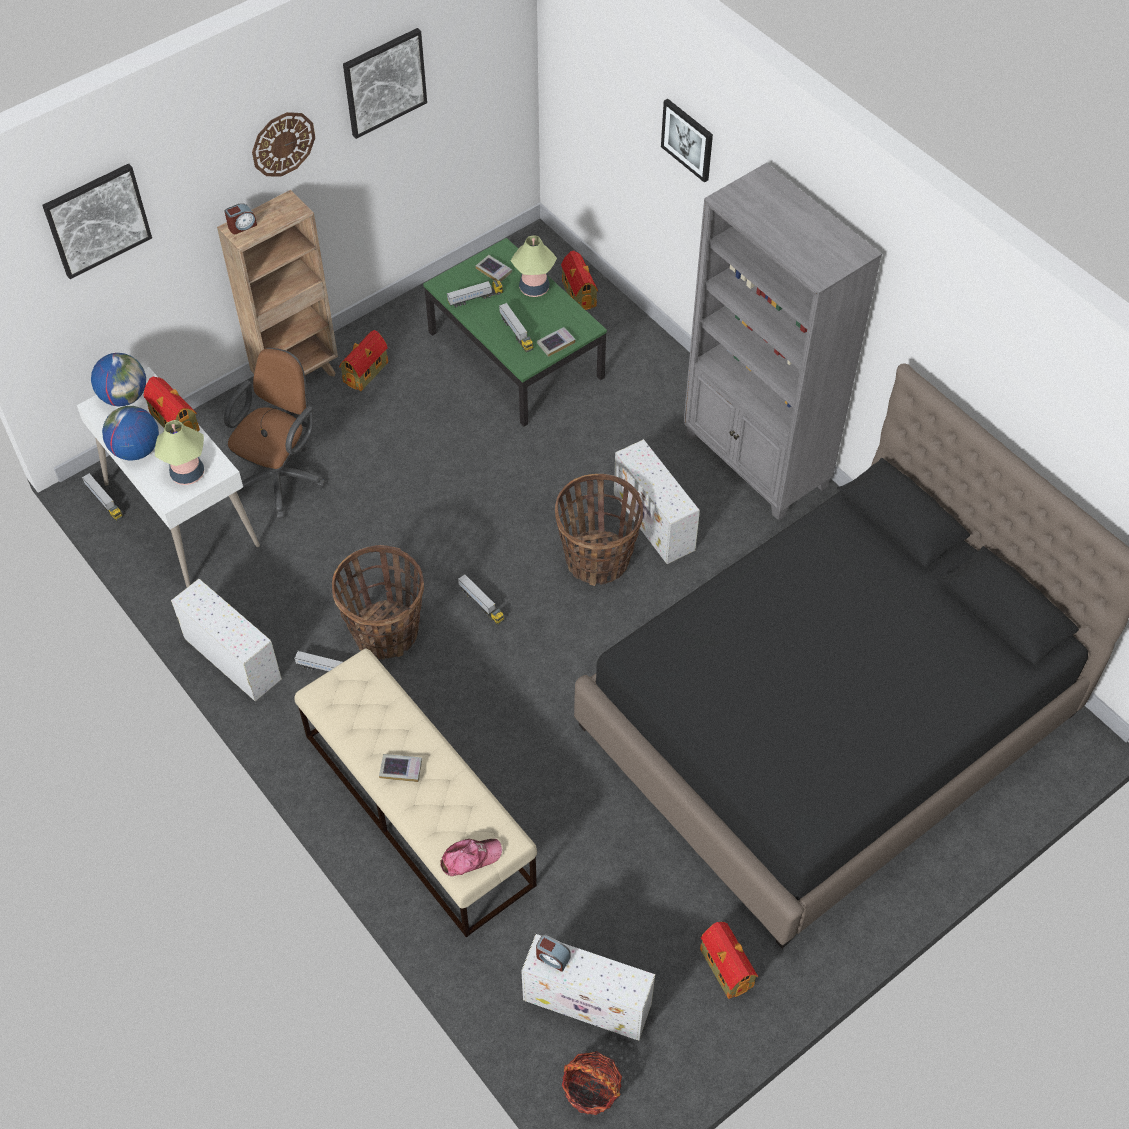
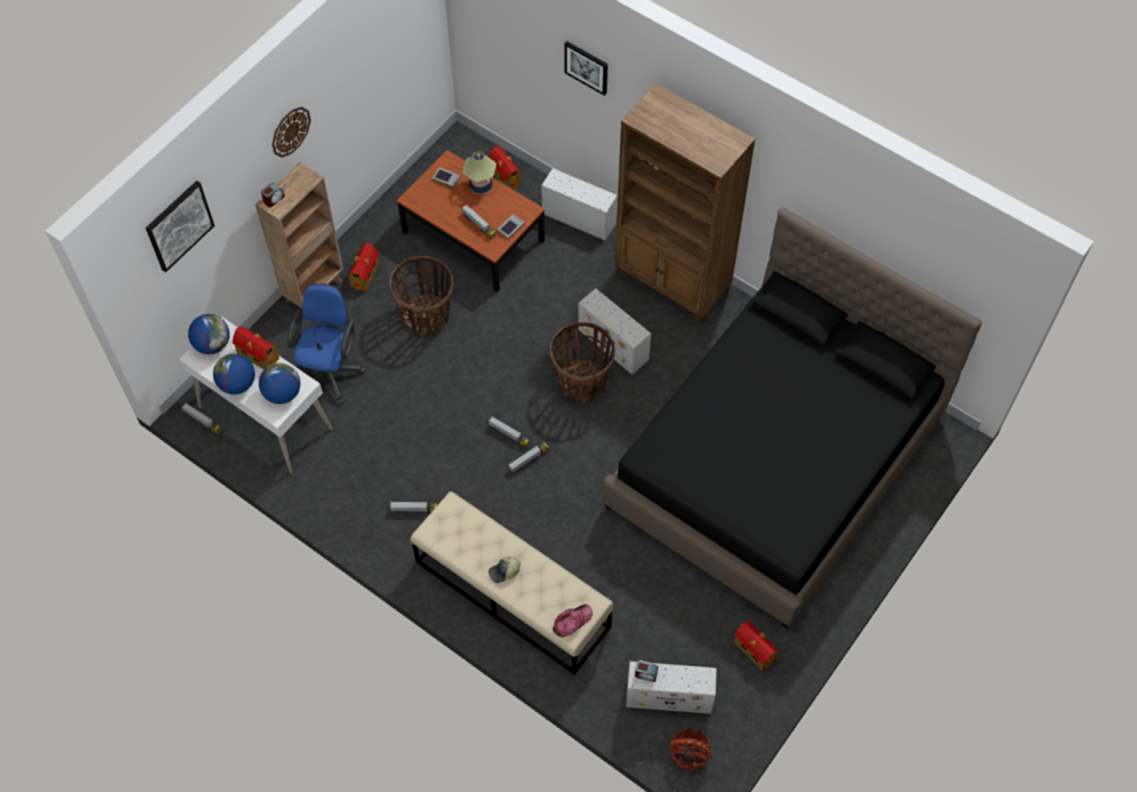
camera: 15 degrees left, 5 degrees up
(187, 473) = (282, 393): table lamp -> globe
(231, 657) = (341, 517): white storage box -> white storage box (577, 218)
(282, 476) = (330, 371): brown office chair -> blue office chair
(384, 82) = (351, 66): picture -> none
(386, 631) = (447, 472): basket -> basket (426, 316)
(401, 769) = (504, 572): book -> cap
(475, 298) = (440, 204): toy truck -> toy truck (529, 460)
(515, 355) = (472, 236): green coffee table -> brown coffee table
(756, 462) = (673, 282): grey bookcase -> brown bookcase

